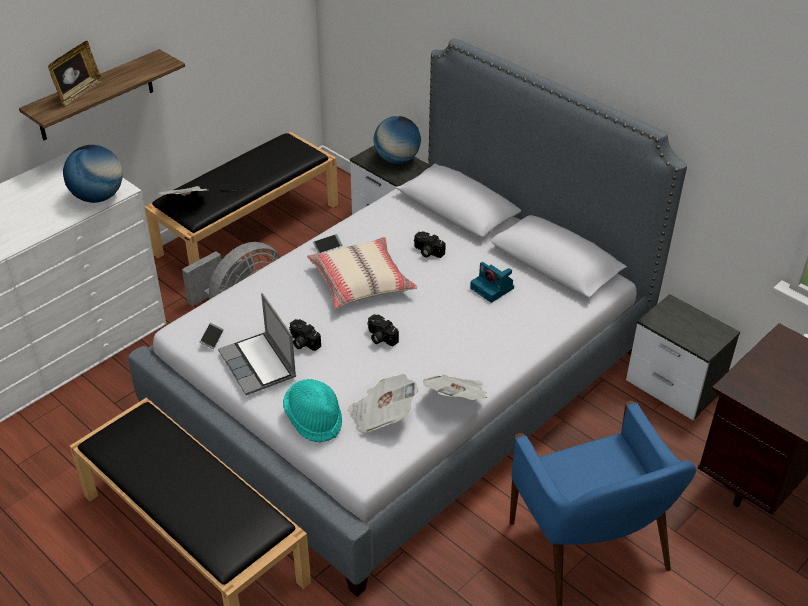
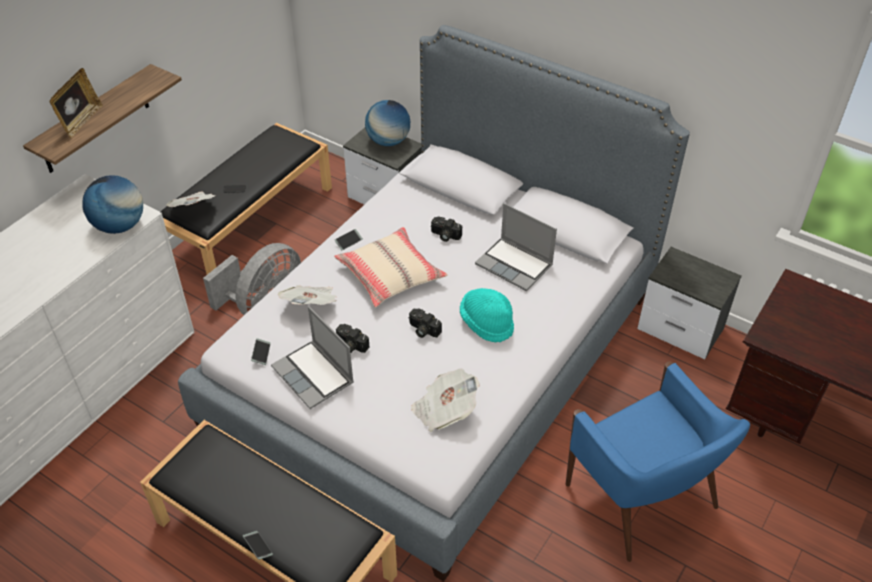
camera: 10 degrees left, 5 degrees up
(166, 520) = (258, 547): none -> phone
(314, 419) = (381, 424): turquoise hat -> turquoise hat (487, 323)
(457, 399) = (510, 383): newspaper -> newspaper (311, 305)
(493, 288) = (515, 265): camera -> laptop

